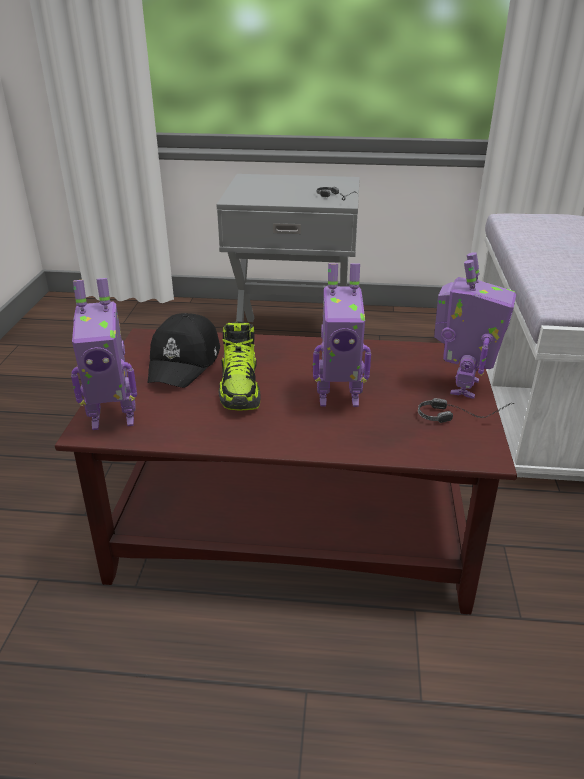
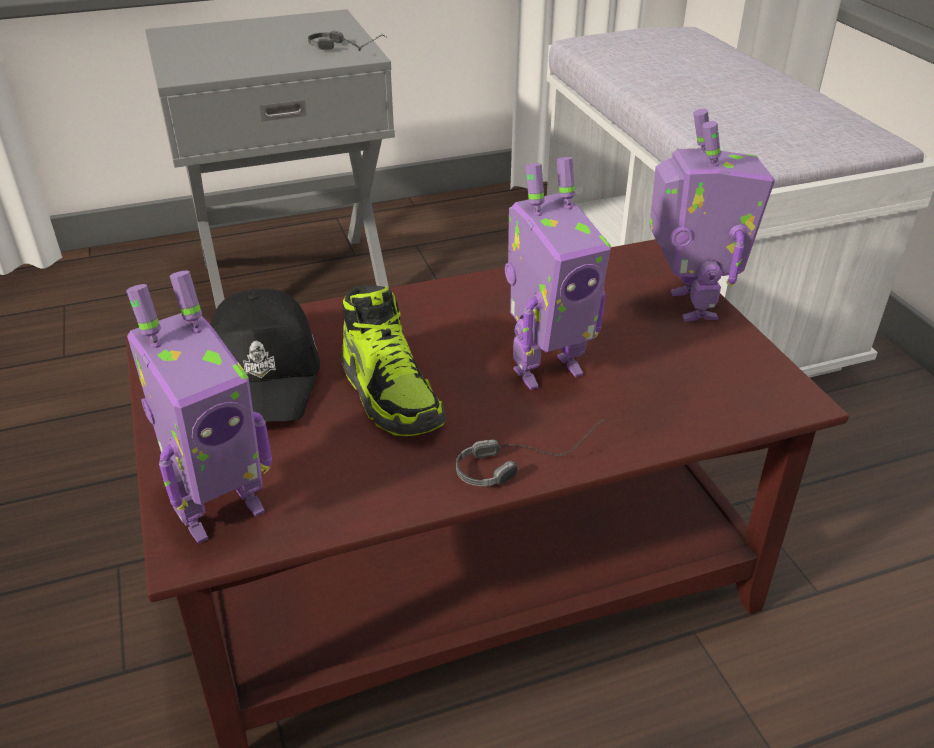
camera: 25 degrees left, 5 degrees up
(462, 415) = (723, 348): headphones -> headphones (526, 457)

